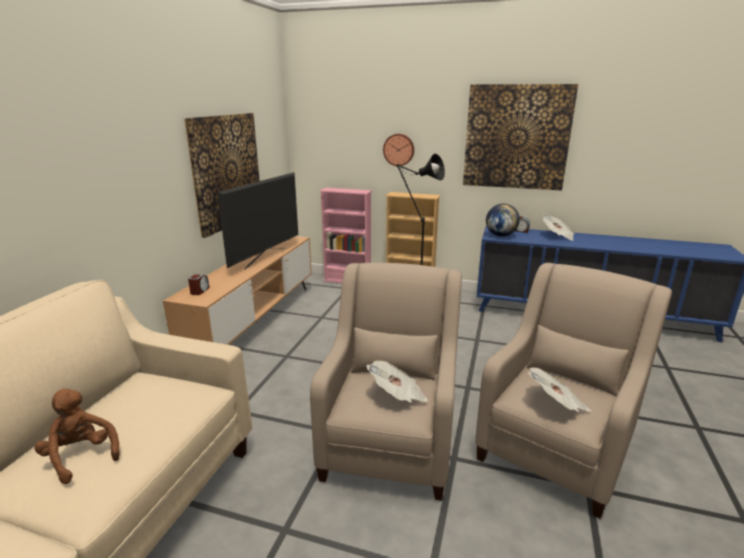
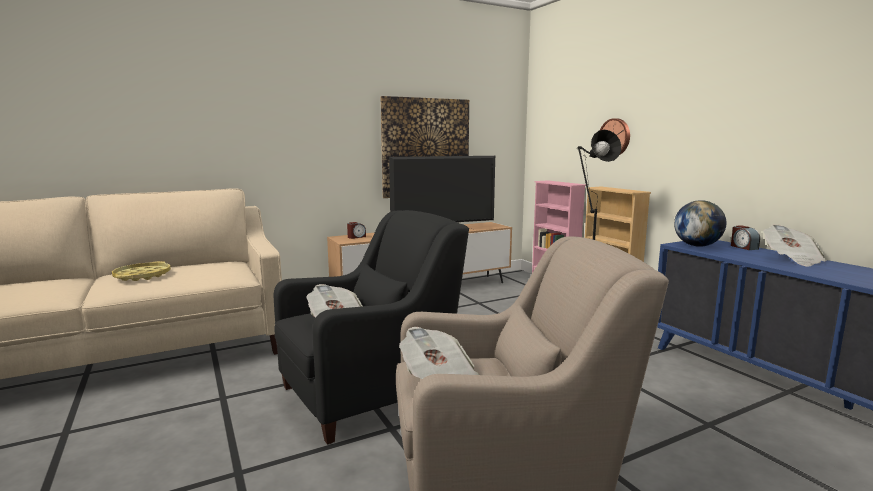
camera: 45 degrees right, 10 degrees down
(81, 456) = (142, 276): brown plush toy -> yellow tray
(390, 440) = (370, 392): beige armchair -> black armchair
(516, 137) = (752, 113): picture -> none

